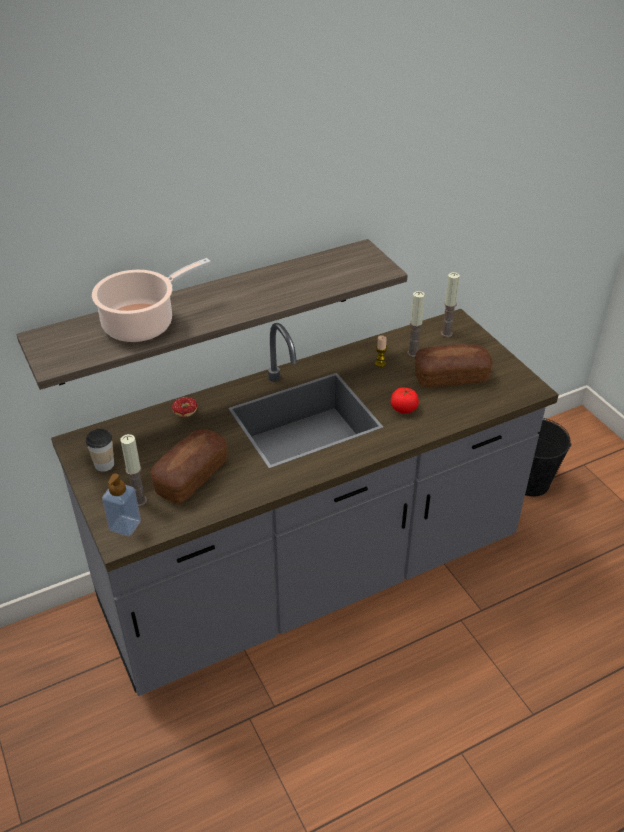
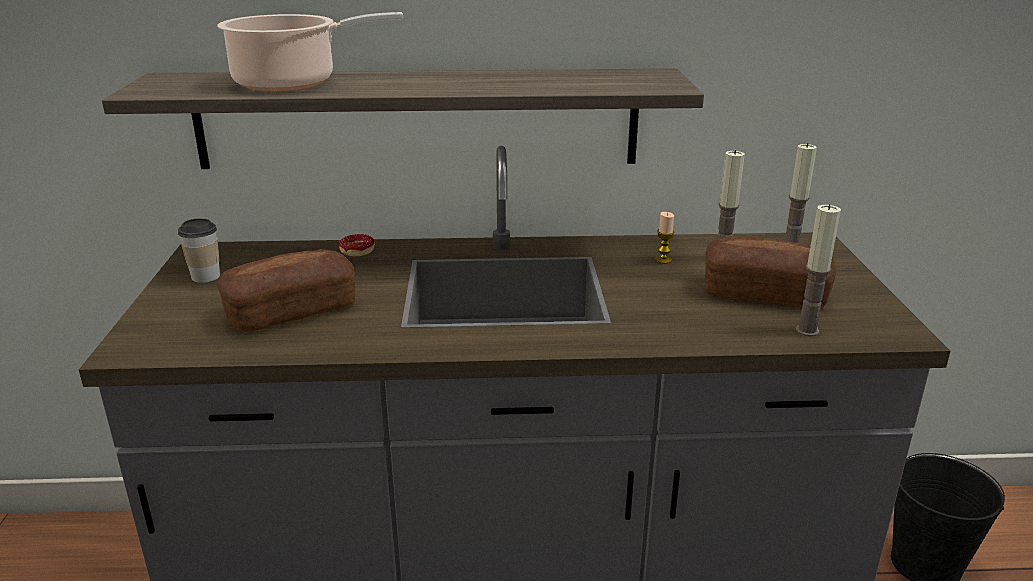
camera: 25 degrees right, 15 degrees down
(125, 526) = (152, 338): soap dispenser -> none
(139, 501) = (200, 318): candle -> candle (807, 330)
(404, 409) = (660, 311): tomato -> none

